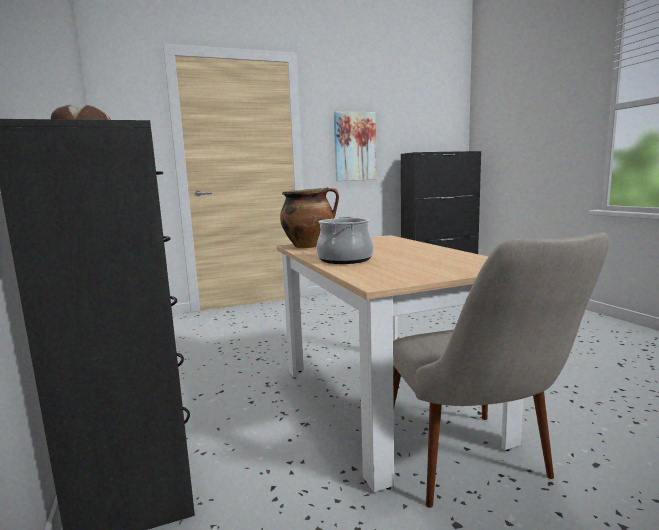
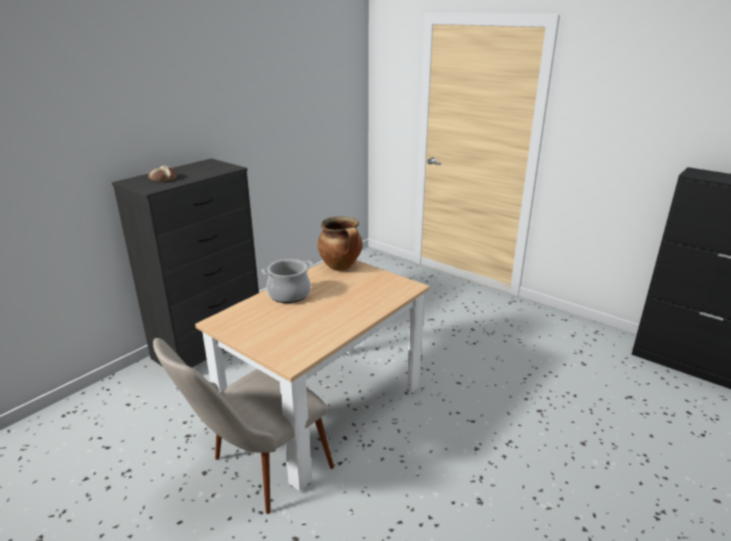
camera: 60 degrees right, 15 degrees up
(354, 146) = (616, 143): picture -> none

